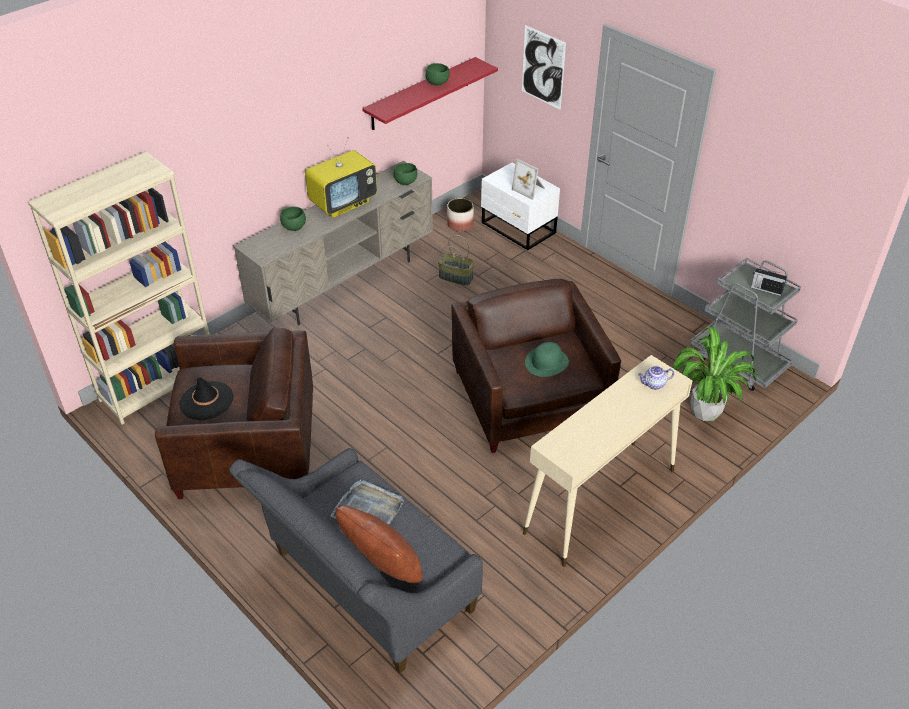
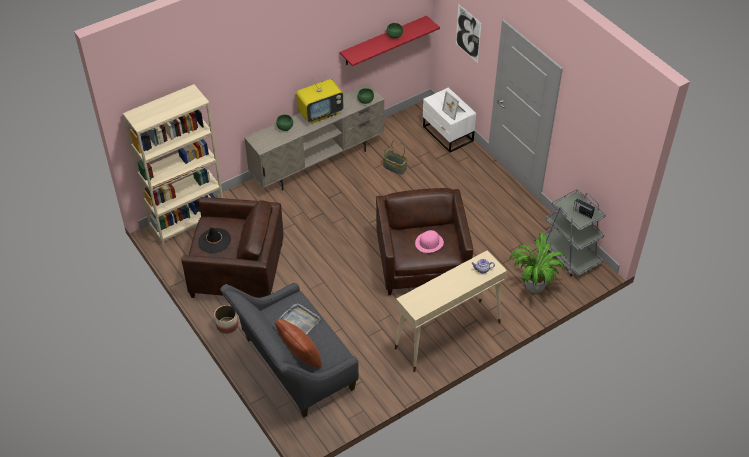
camera: 10 degrees right, 5 degrees up
(460, 224) = (407, 126): planter -> planter (227, 325)
(546, 362) = (429, 243): green hat -> pink hat

